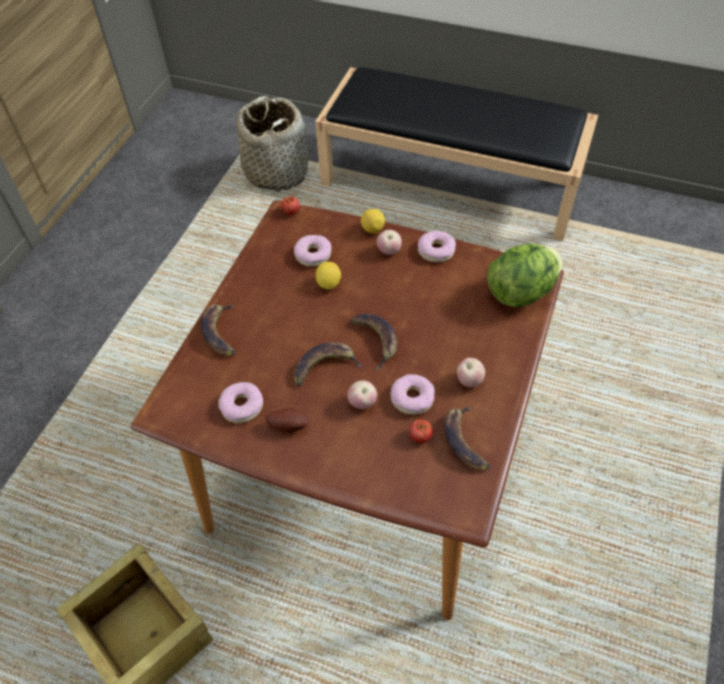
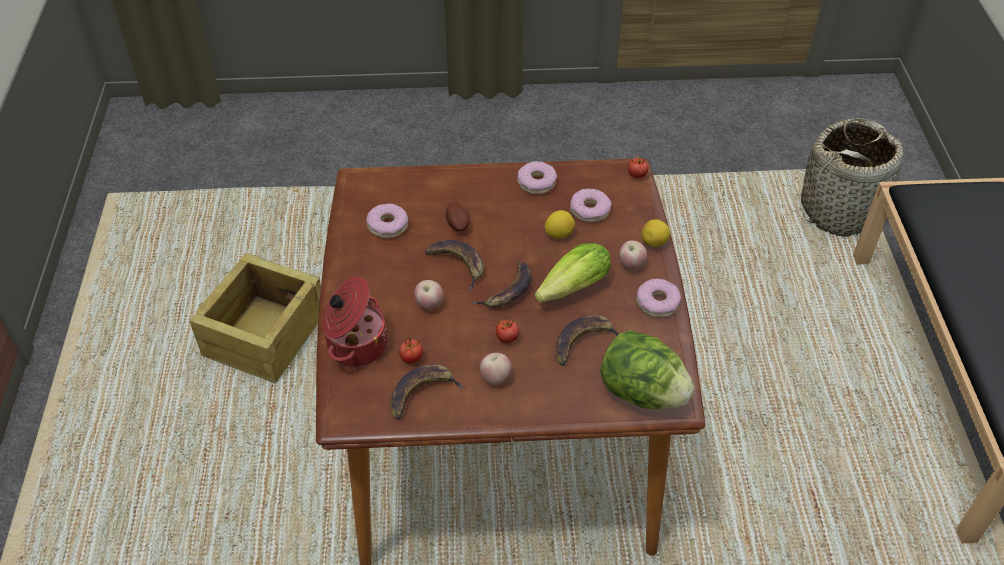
camera: 65 degrees right, 5 degrees down
(220, 332) = (459, 182): banana -> banana (583, 342)
(288, 425) = (382, 262): potato -> potato (458, 224)
(383, 478) = (355, 344): none -> cooking pot
(396, 299) = (569, 290): none -> lettuce
(412, 398) = (452, 339): donut -> donut (536, 182)
(428, 358) = (507, 338): none -> tomato

